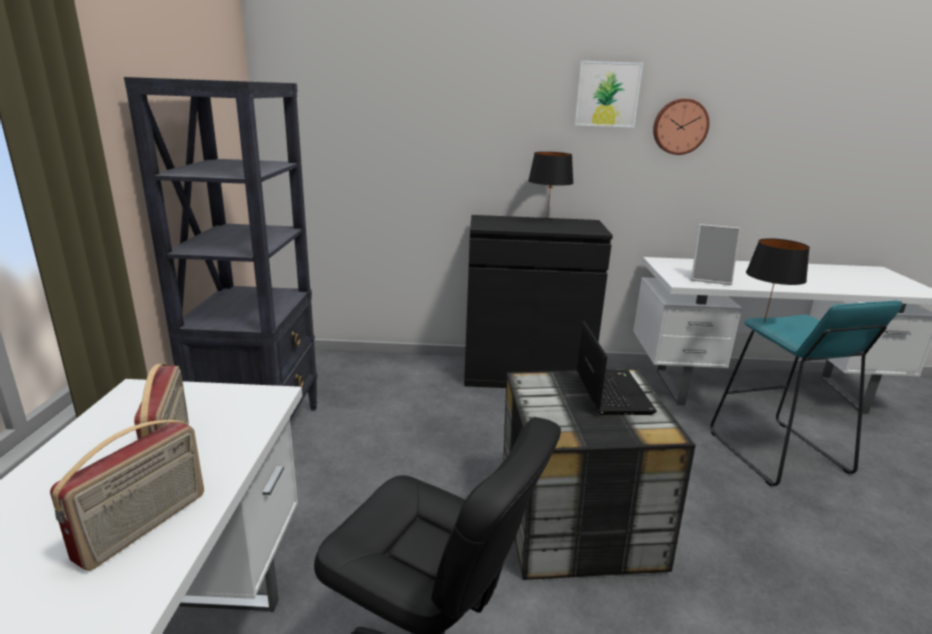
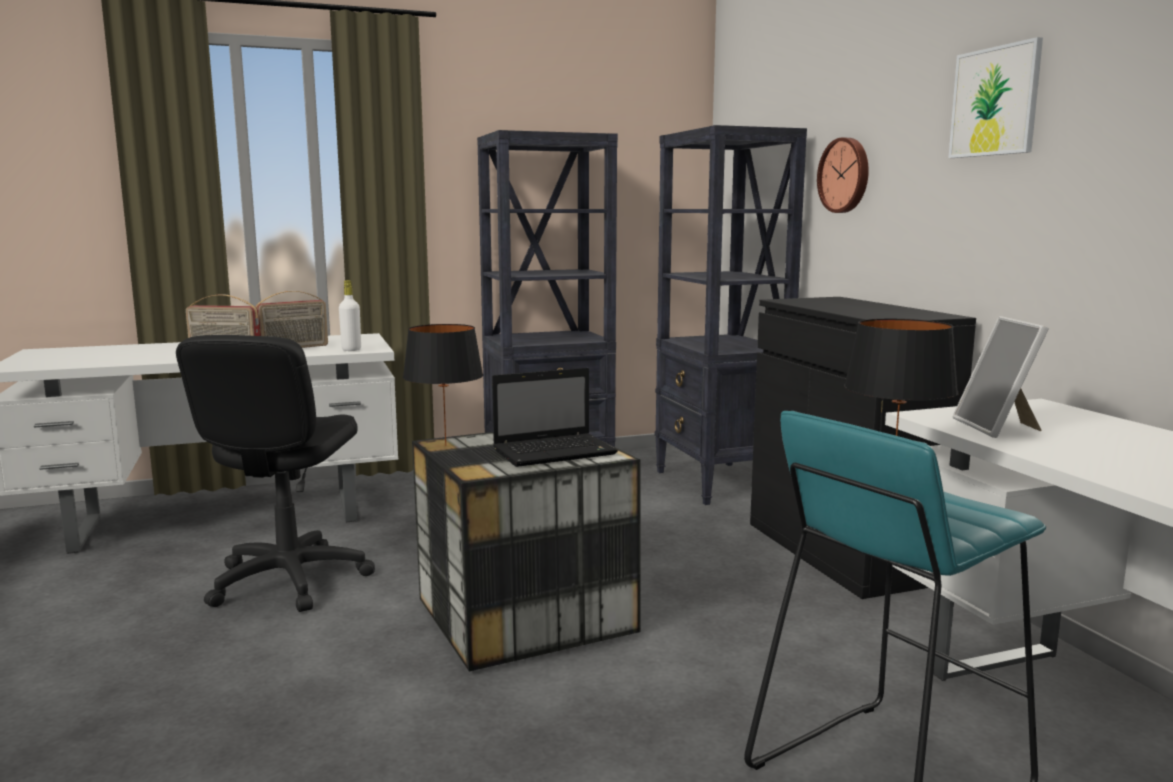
camera: 70 degrees right, 10 degrees down
(253, 410) = (351, 350): none -> white bottle
(377, 371) = (719, 483): none -> black bookcase
(547, 222) = (880, 308): black table lamp -> black table lamp (446, 445)
(680, 126) = (1106, 141): wall clock -> wall clock (845, 175)

